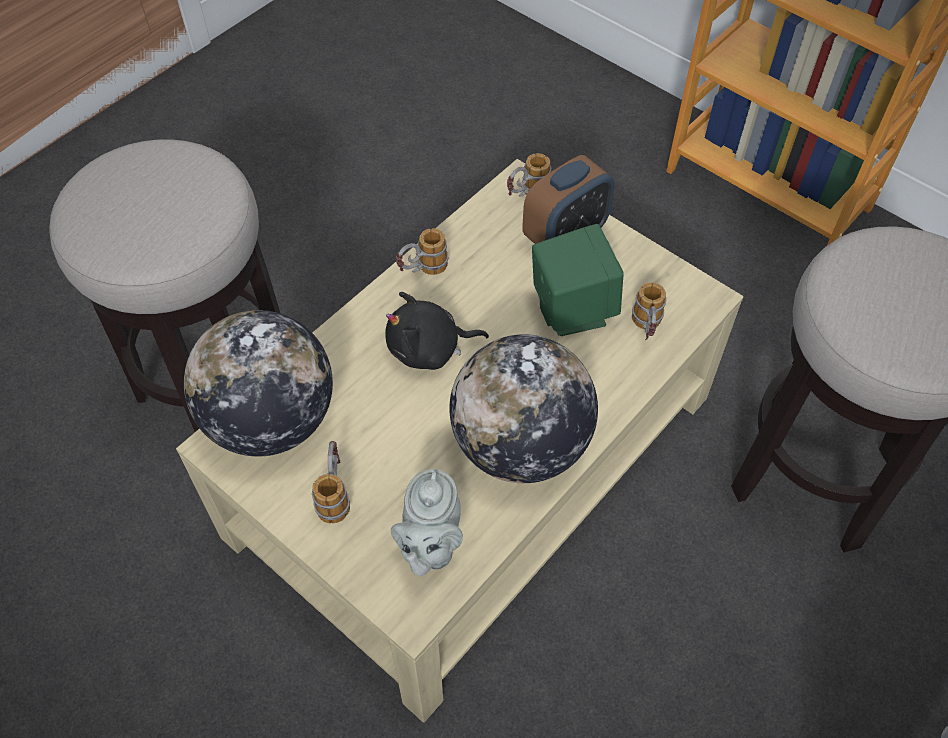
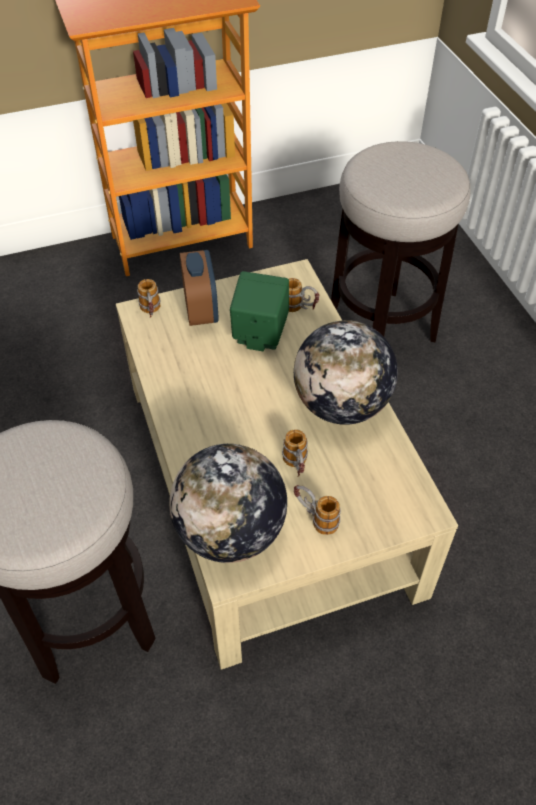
camera: 60 degrees left, 5 degrees down
(422, 271) = (168, 393): mug -> mug (296, 467)
(429, 349) = (236, 417): black plush toy -> none
(430, 545) = (384, 482): grey teapot -> none

